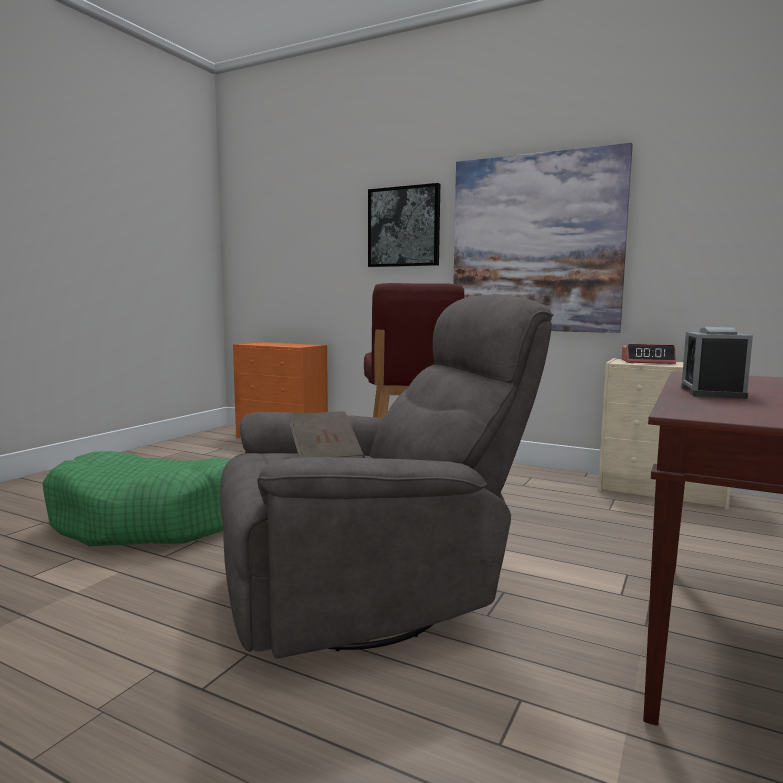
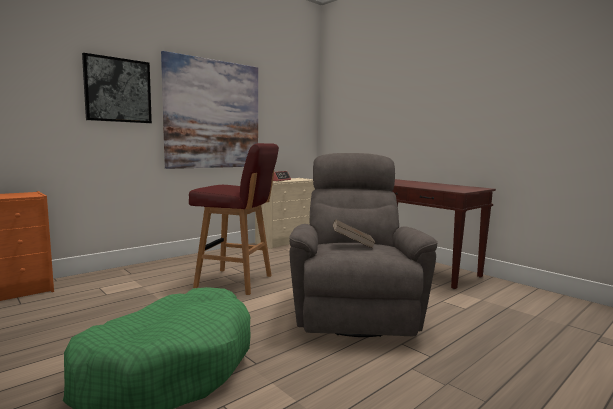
camera: 70 degrees left, 0 degrees up
(712, 392) = (419, 186): alarm clock -> none

